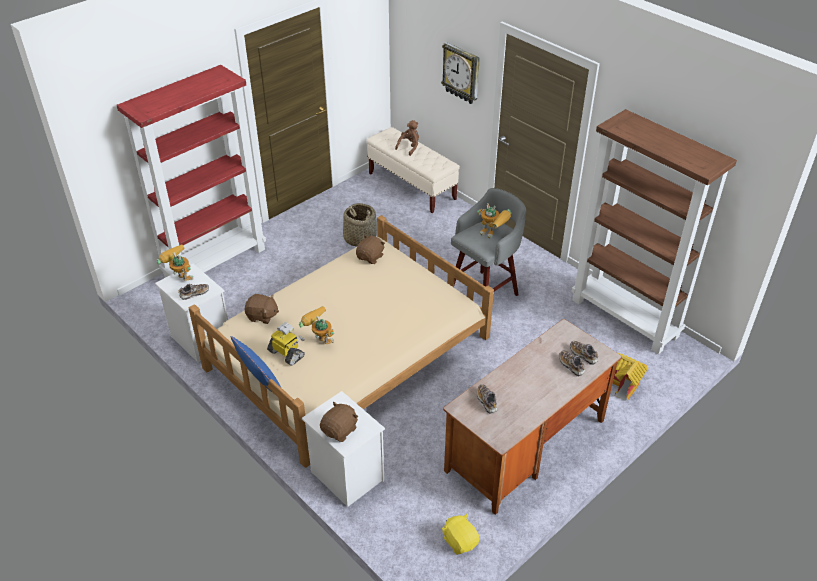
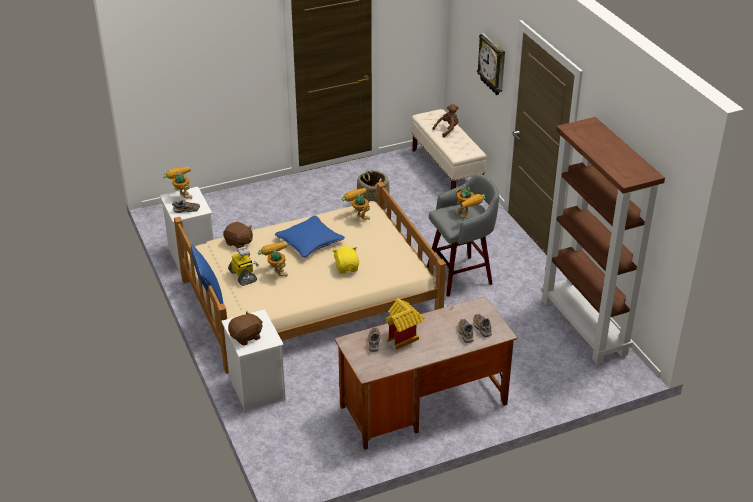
camera: 20 degrees right, 5 degrees down
(215, 262) = (235, 198): red bookcase -> none
(336, 296) = (309, 241): none -> blue pillow
(370, 257) = (358, 216): brown plush toy -> toy robot
(460, 541) = (323, 460): yellow plush toy -> yellow plush toy (347, 268)
(625, 387) = (546, 383): toy house -> toy house (403, 338)

